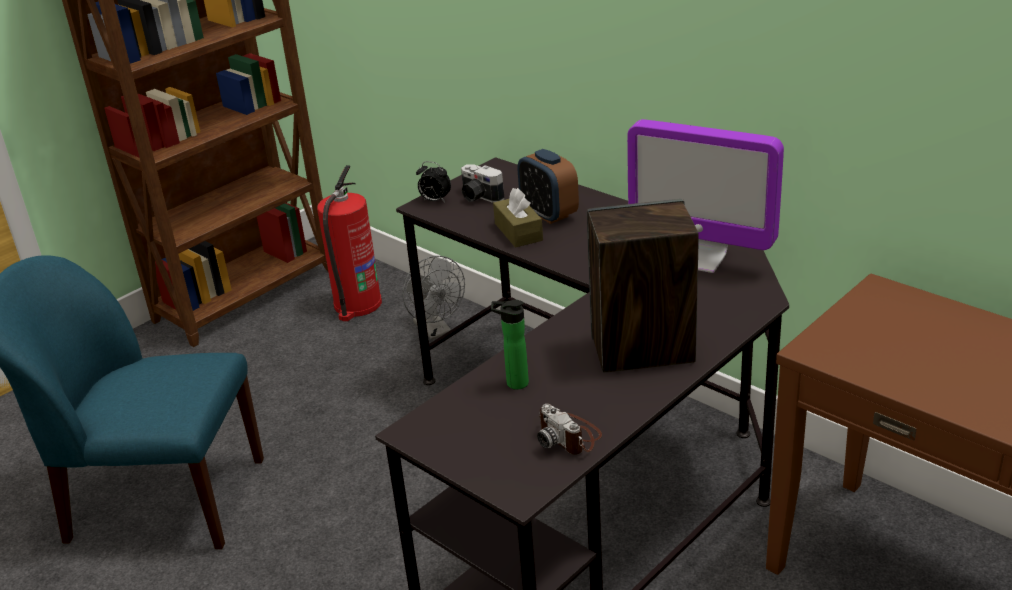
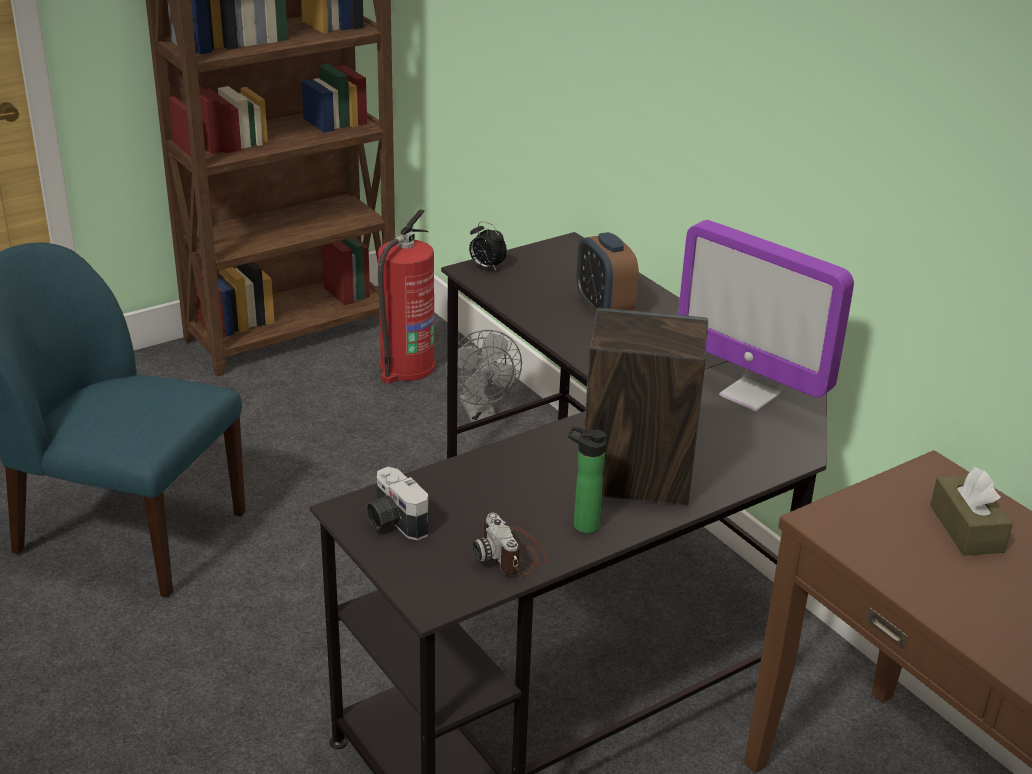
camera: 10 degrees right, 0 degrees up
(479, 197) = (536, 273): camera -> camera (393, 522)
(513, 383) = (479, 484): bottle -> bottle (582, 525)
(518, 232) = (561, 320): brown tissue box -> brown tissue box (966, 529)

